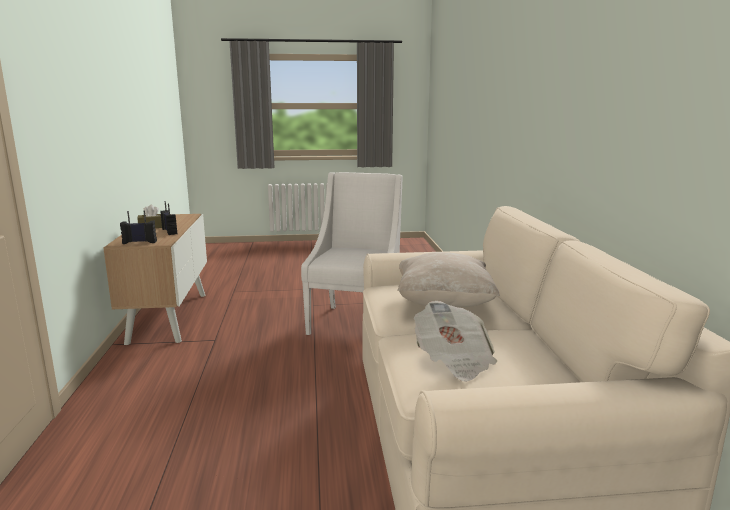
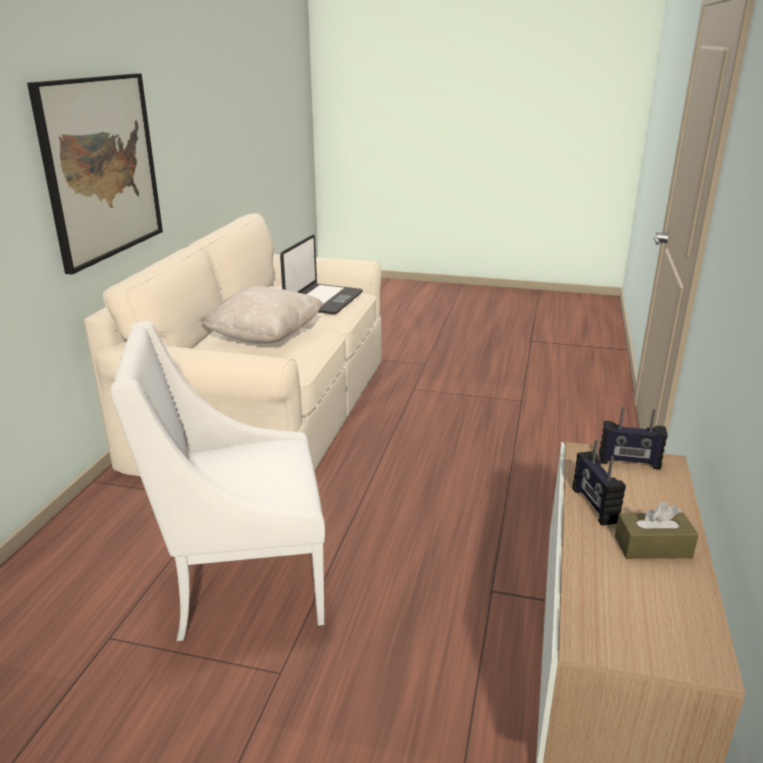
camera: 160 degrees left, 10 degrees up
(356, 322) = (242, 584): white armchair -> white armchair turned 45 degrees clockwise
(453, 360) = (323, 300): newspaper -> laptop
(577, 126) = (101, 168): none -> picture

